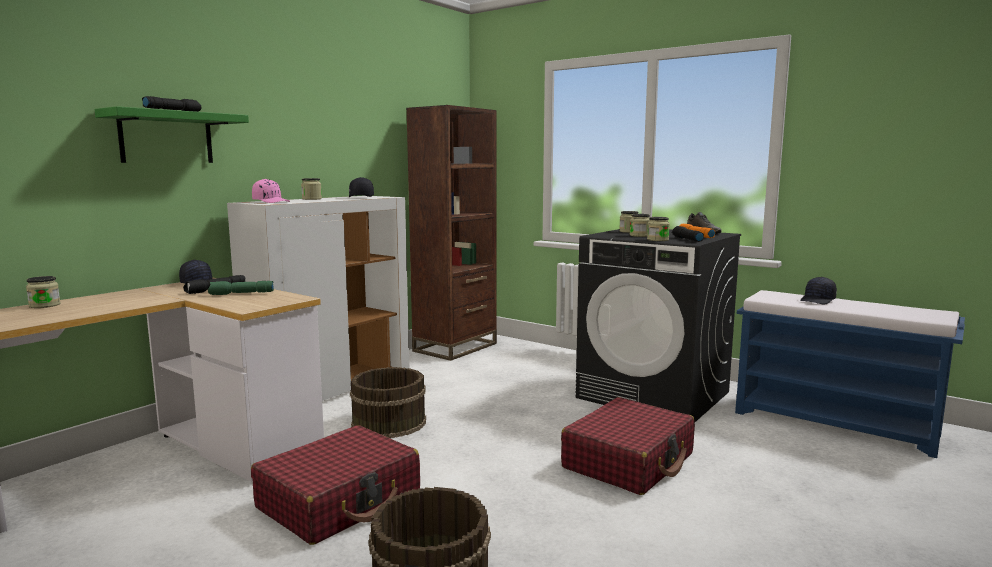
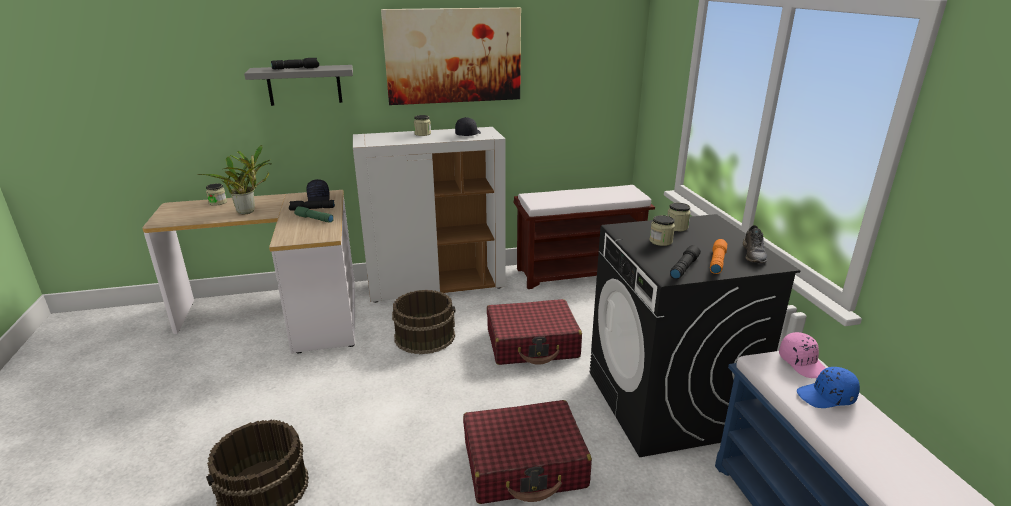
camera: 40 degrees right, 15 degrees up
(123, 302) = (249, 211): none -> potted plant
(166, 138) = (304, 85): green shelf -> grey shelf
(271, 201) = (378, 138): pink cap -> pink cap (803, 363)
(326, 117) = (453, 56): none -> picture
(340, 501) = (312, 393): red suitcase -> red suitcase (532, 344)
(455, 347) = (579, 272): brown bookcase -> brown bench
(657, 240) = (650, 258): jar -> none
(818, 300) = (826, 397): black cap -> blue cap

